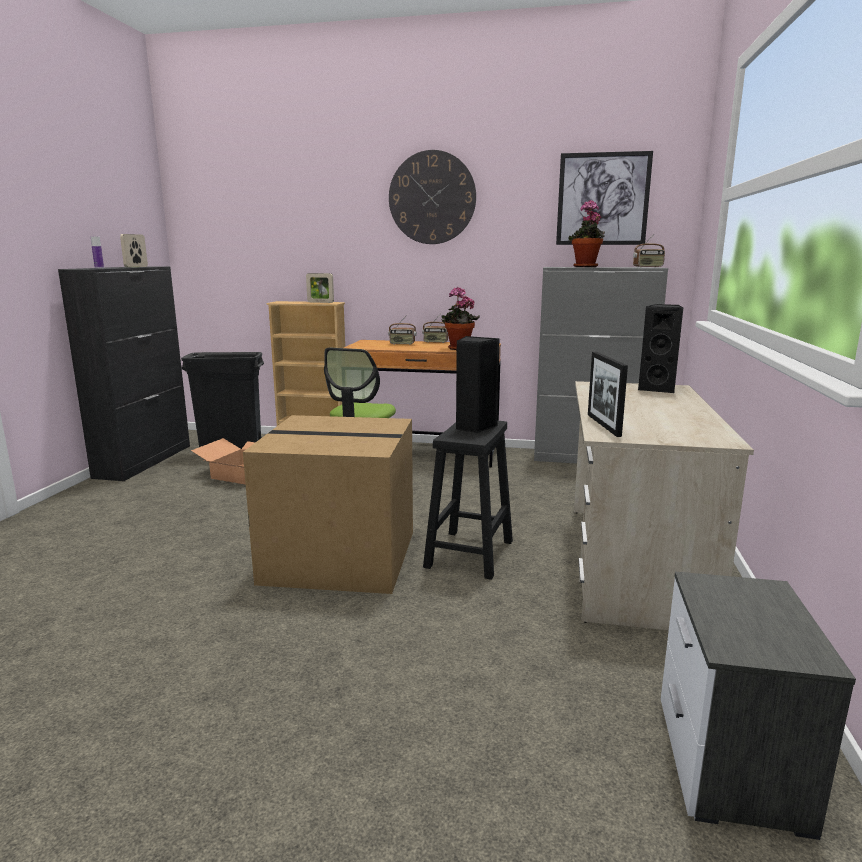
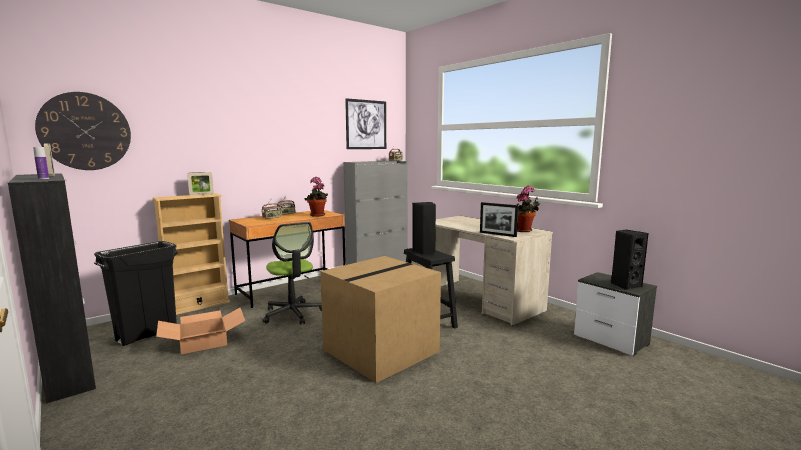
camera: 50 degrees left, 5 degrees down
(432, 198) = (274, 119): wall clock -> wall clock (85, 131)
(586, 267) = (370, 161): potted plant -> potted plant (524, 231)
(657, 389) = (458, 218): black speaker -> black speaker (625, 285)

